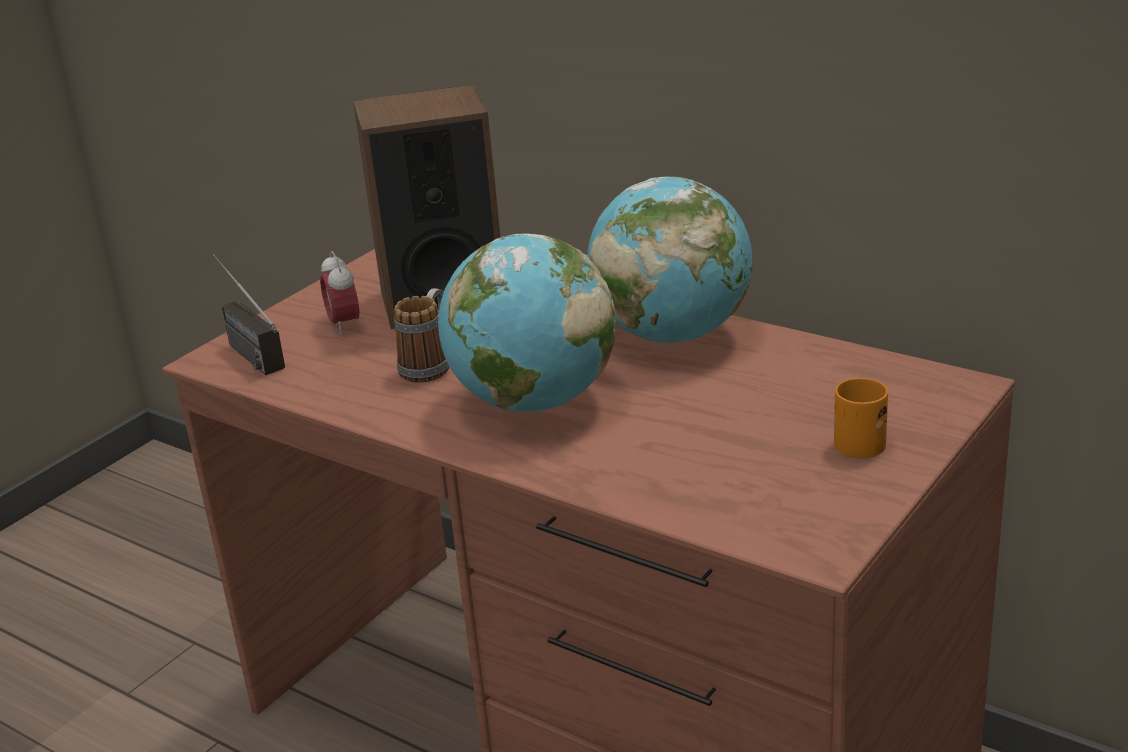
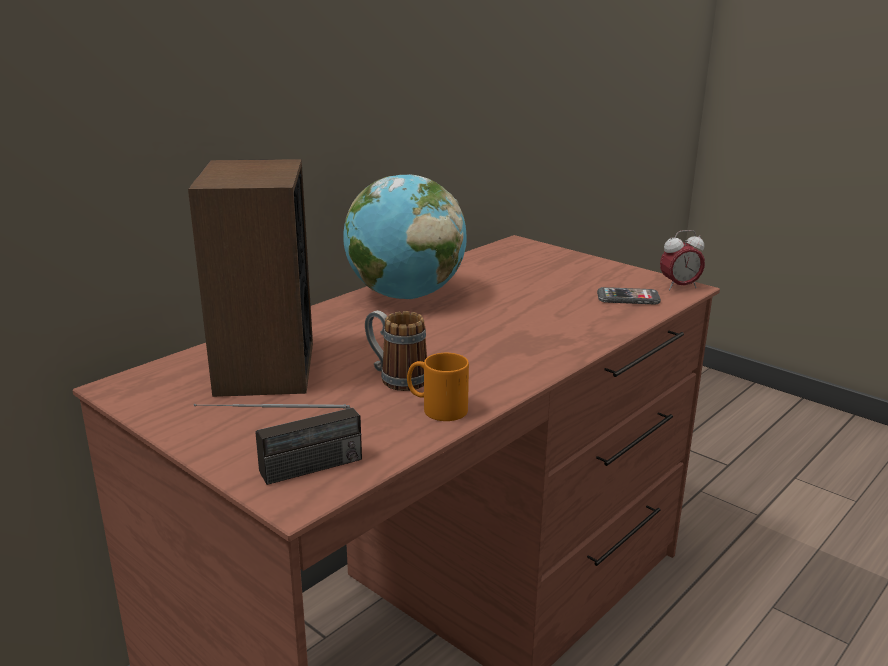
camera: 85 degrees left, 5 degrees down
(344, 325) = (275, 416): alarm clock -> alarm clock (679, 287)
(533, 402) = (483, 343): globe -> none
(739, 497) = (628, 298): none -> phone
(859, 439) = (568, 268): orange mug -> orange mug (436, 409)

